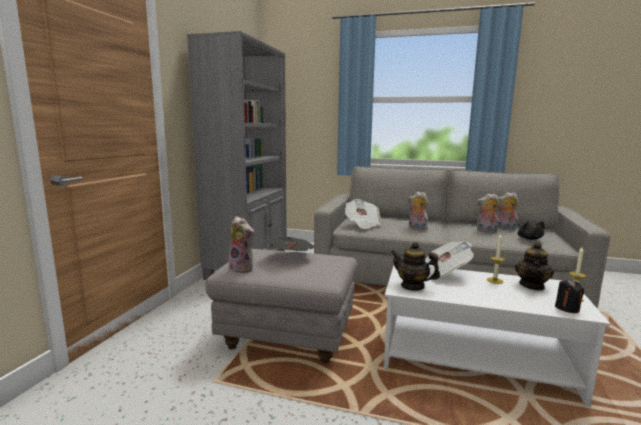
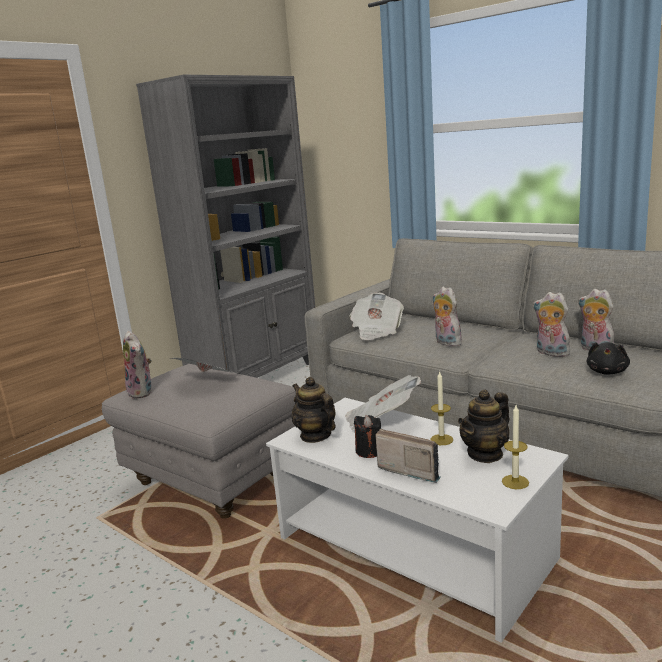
camera: 25 degrees right, 5 degrees up
(505, 299) = (410, 469): none -> radio
(567, 308) = (478, 495): black candle -> black candle (369, 451)

